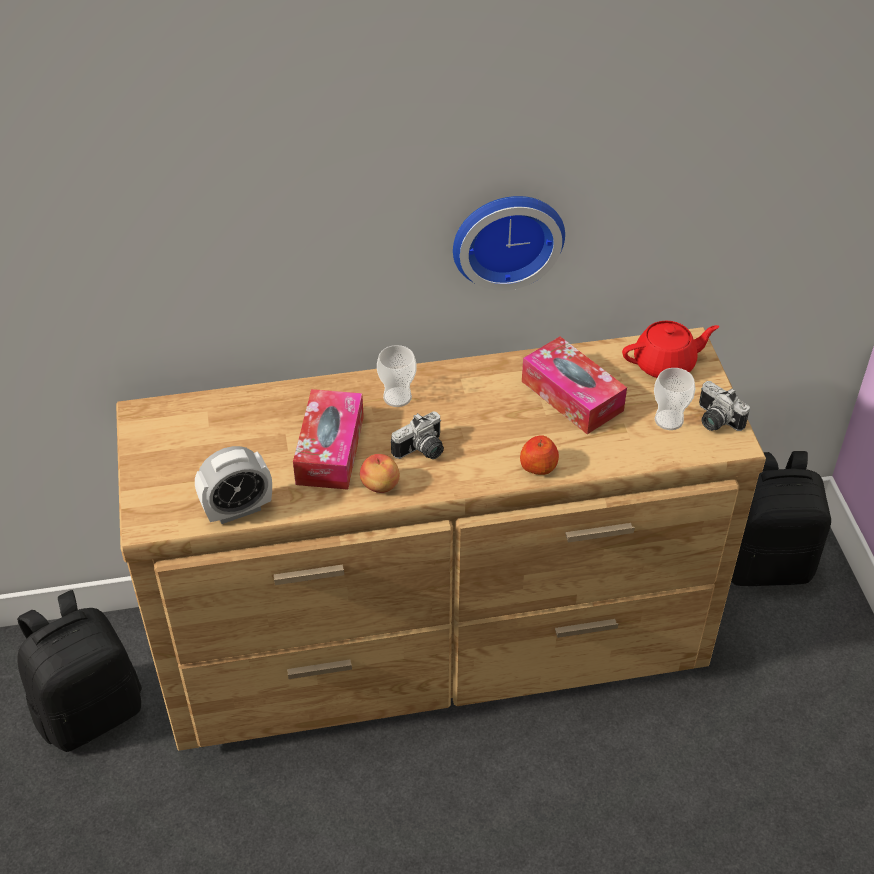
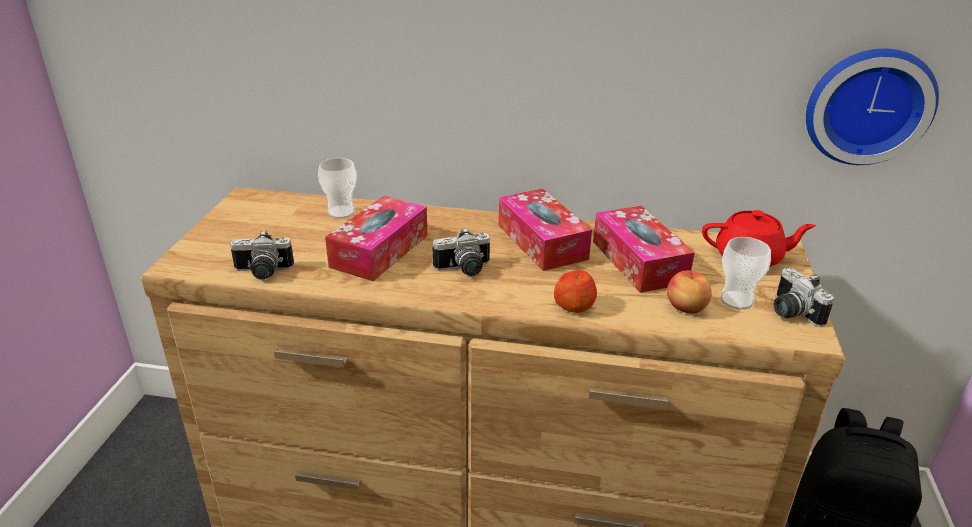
camera: 20 degrees right, 15 degrees down
(90, 710) = (169, 476): black backpack -> none
(237, 509) = (262, 273): alarm clock -> camera
(380, 486) = (405, 285): apple -> apple (686, 308)
(397, 397) = (468, 229): cup -> cup (341, 212)
(475, 395) = (542, 242): none -> tissue box
(506, 236) = (601, 86): wall clock -> wall clock (867, 105)

